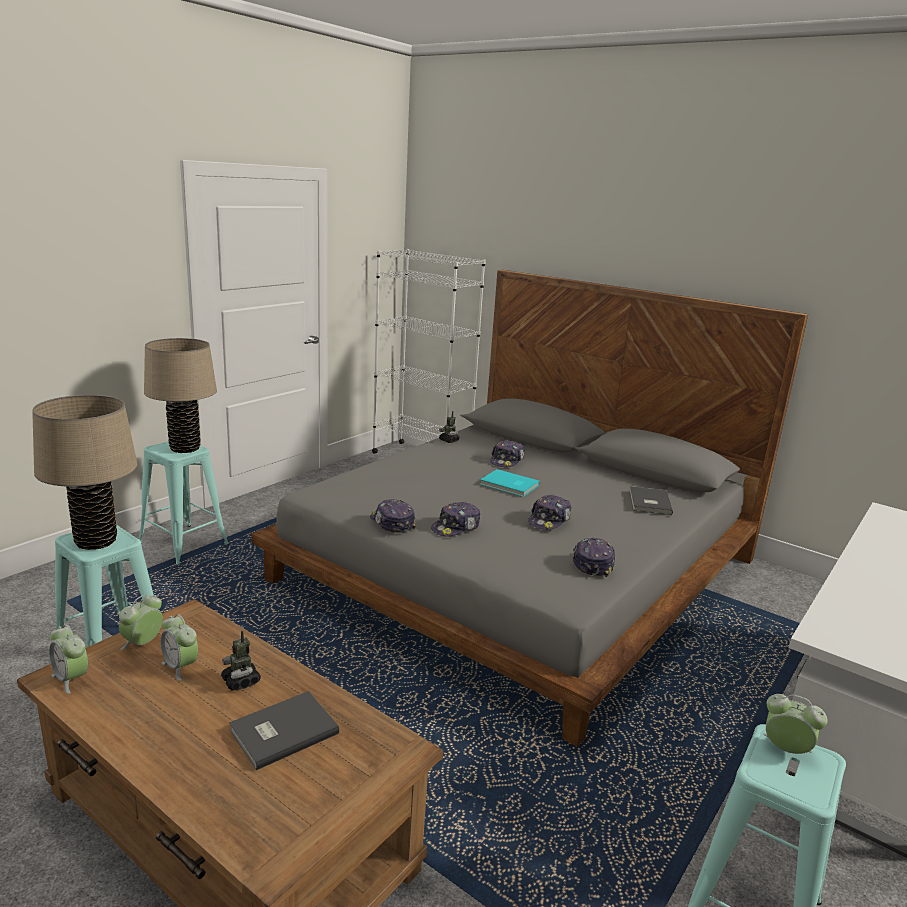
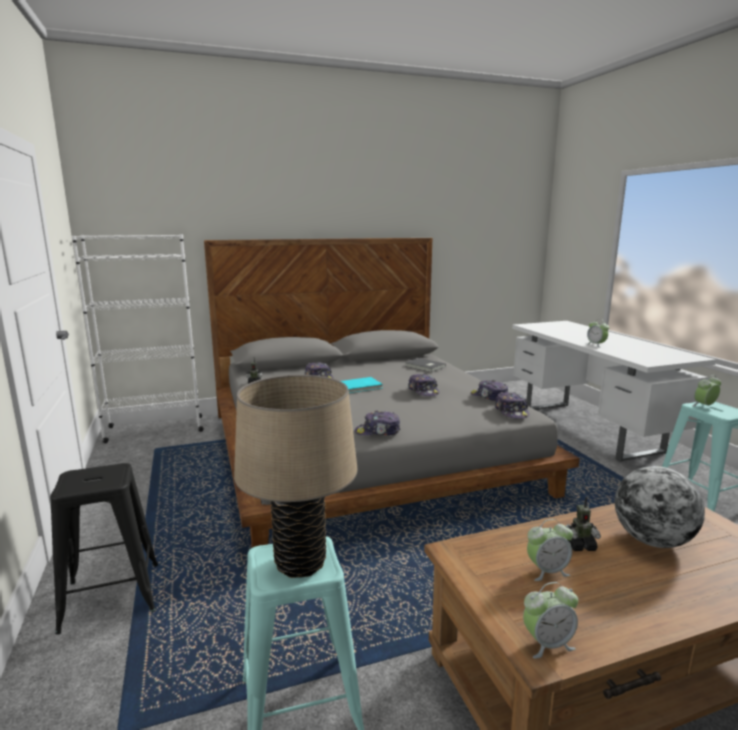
camera: 55 degrees left, 5 degrees down
(143, 643) = (496, 586): alarm clock -> alarm clock (596, 345)
(183, 544) = (111, 597): turquoise stool -> black stool
(185, 448) = (104, 473): beige table lamp -> none
(281, 731) = (652, 540): grey book -> globe
(456, 527) = (406, 416): cap -> cap (511, 412)

